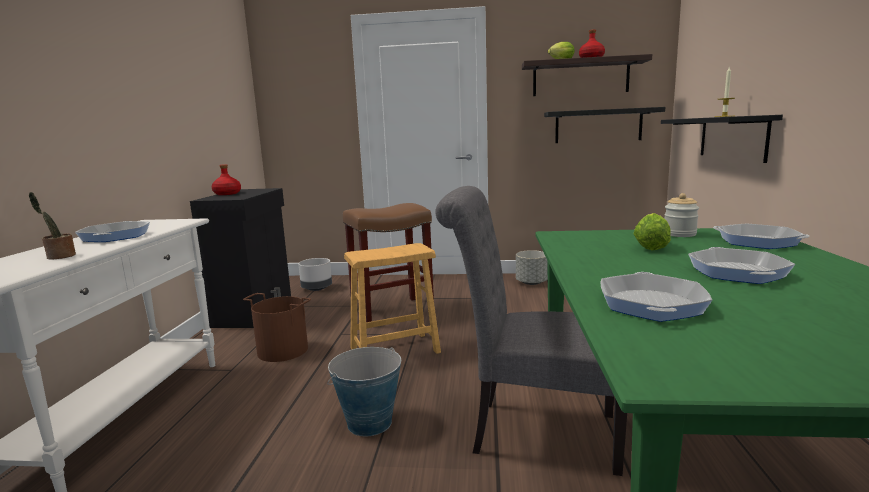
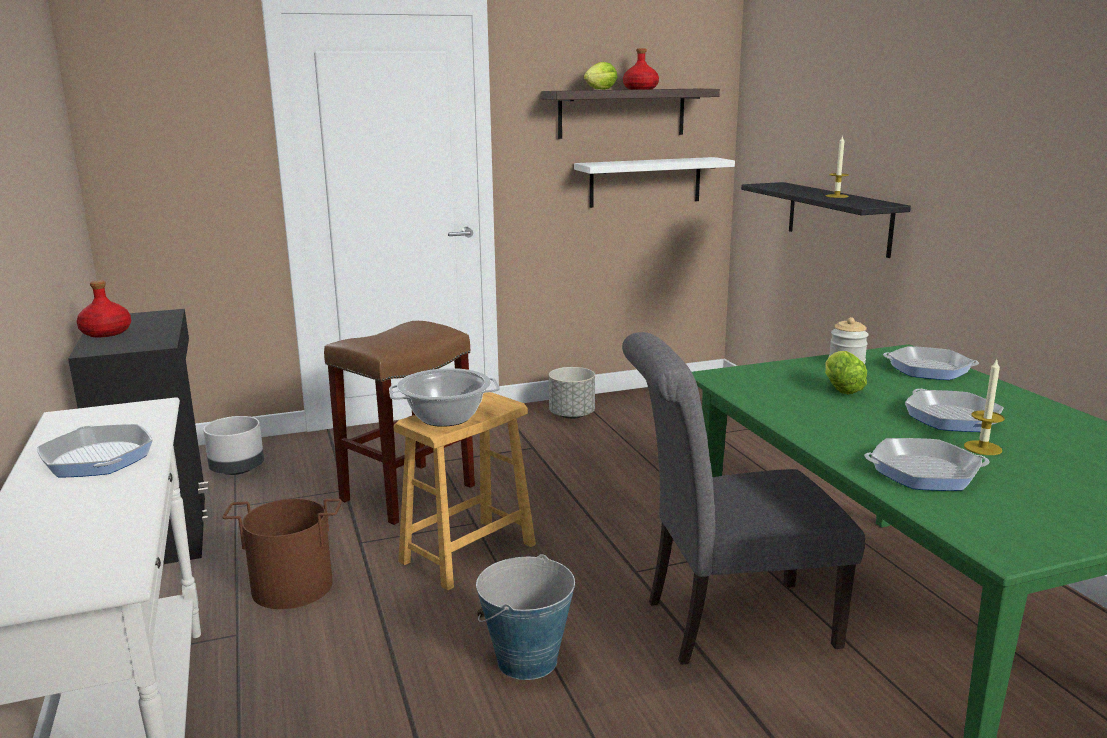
camera: 25 degrees left, 5 degrees up
(59, 257) = (101, 516): potted plant -> none
(376, 252) = (446, 417): none -> cooking pot
(598, 126) = (645, 182): black shelf -> white shelf
(651, 304) = (924, 472): frying pan -> frying pan turned 75 degrees counterclockwise
(743, 294) = (982, 448): none -> candle

